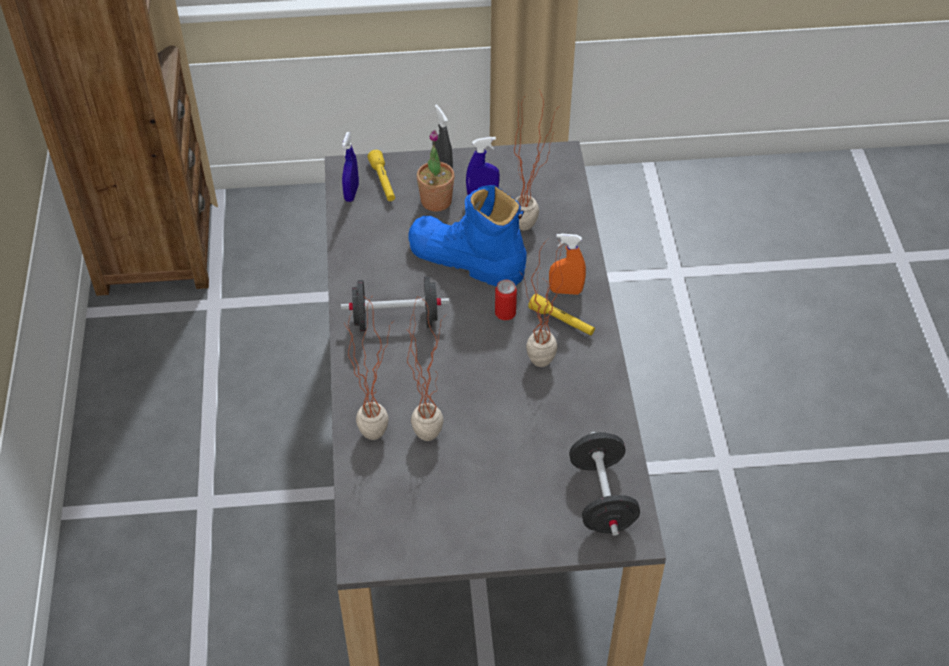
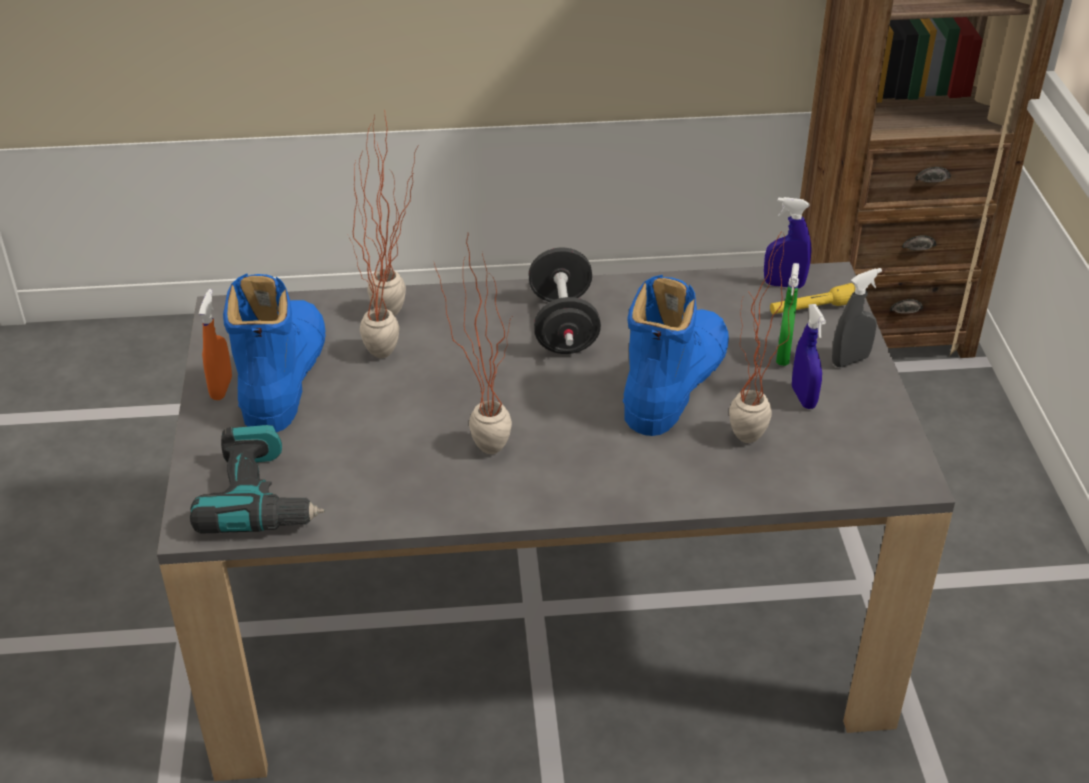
camera: 90 degrees right, 10 degrees down
(436, 201) = (783, 355): potted plant -> green spray bottle
(457, 500) = (283, 377): none -> blue boot
(505, 313) = (578, 417): can -> none
(561, 321) = (564, 470): yellow flashlight -> none
(565, 291) = (622, 476): orange spray bottle -> orange spray bottle (221, 388)
(601, 497) = (262, 498): black dumbbell -> power drill

